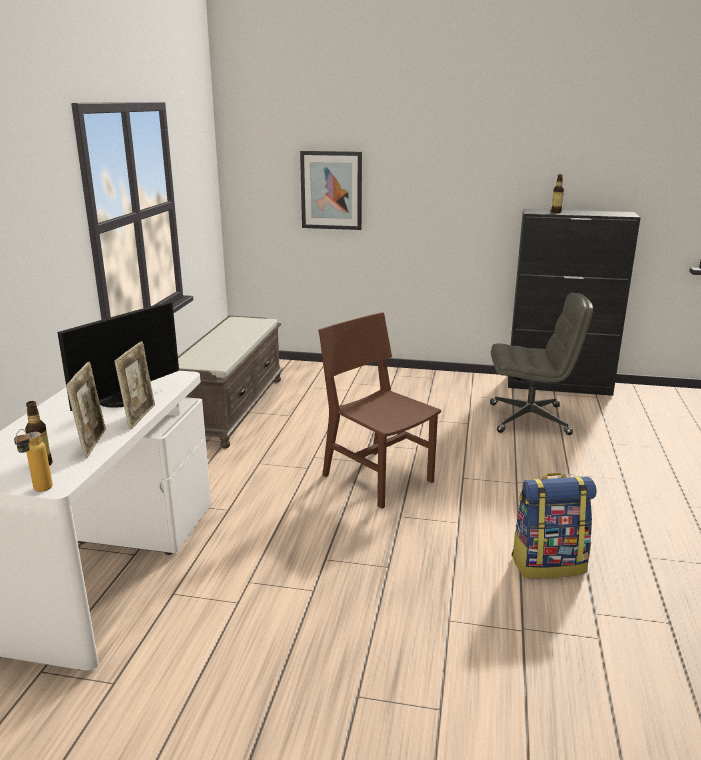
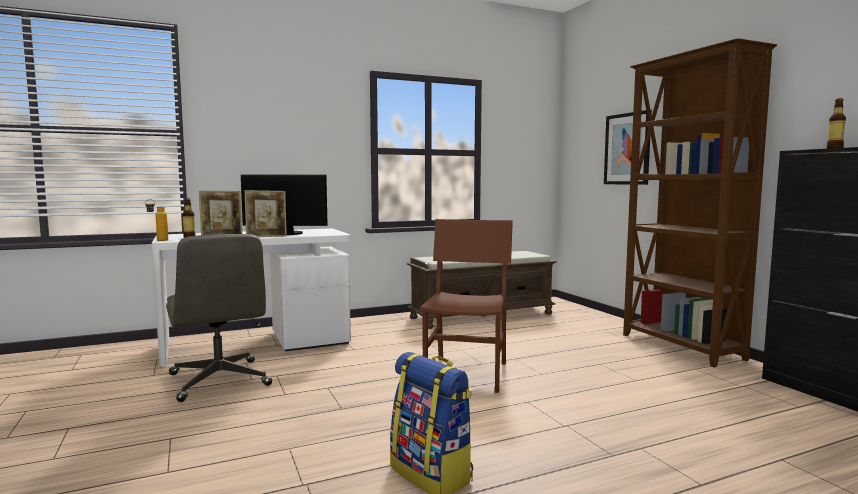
camera: 55 degrees right, 15 degrees down
(427, 379) = (681, 347): none -> brown bookcase
(530, 419) = (719, 403): grey office chair -> grey office chair (220, 380)

